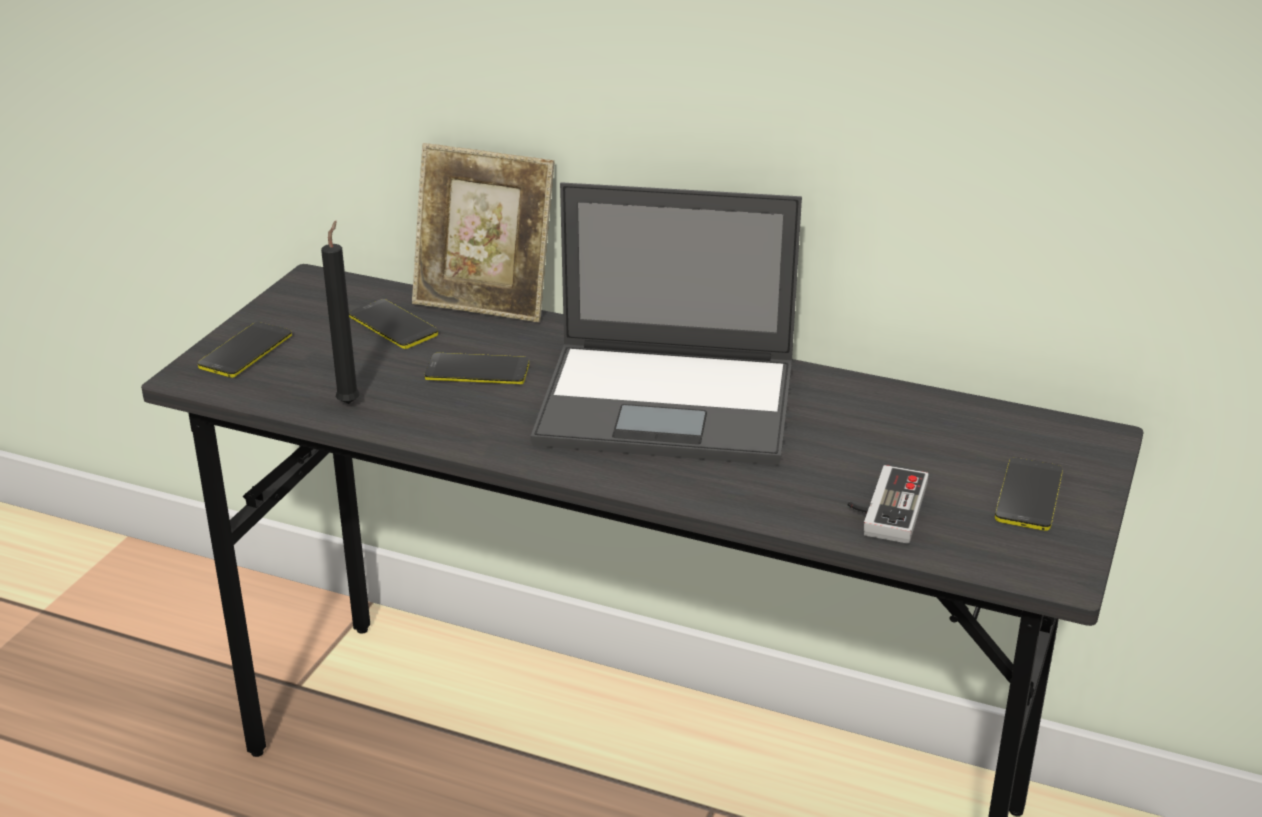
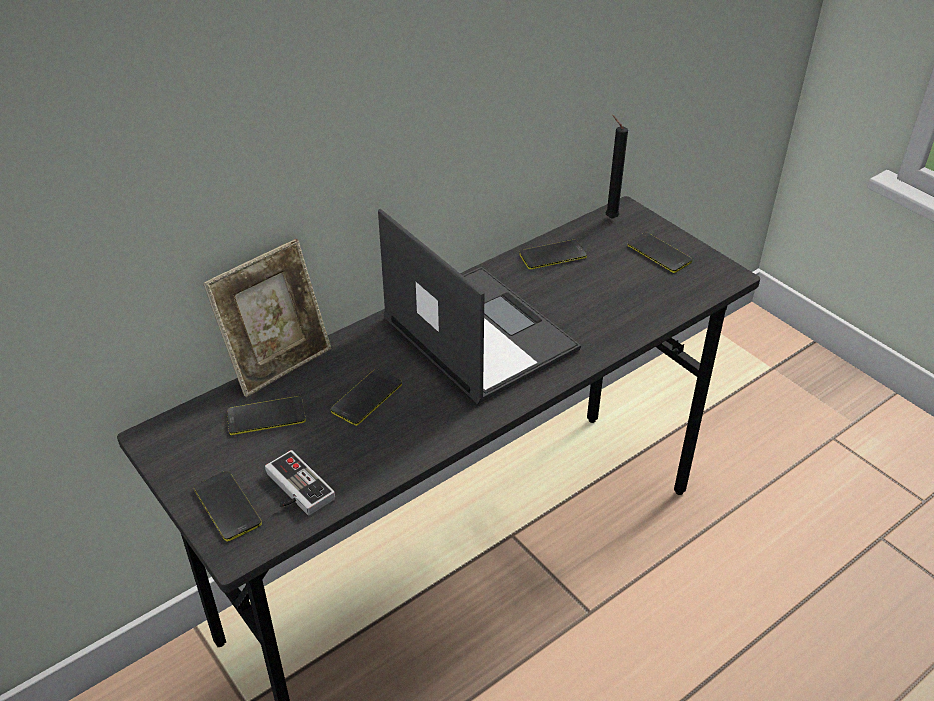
camera: 60 degrees left, 10 degrees up
(350, 401) = (352, 472): black candle -> black candle (609, 217)
(670, 403) = (477, 332): laptop -> laptop turned 75 degrees counterclockwise
(884, 508) = (639, 302): game controller -> game controller (293, 490)
(903, 409) = (553, 255): none -> phone

